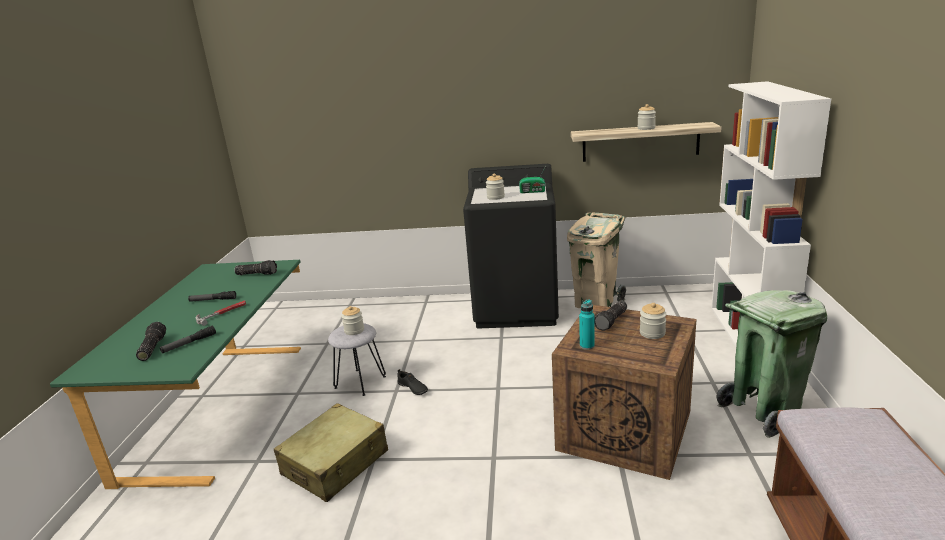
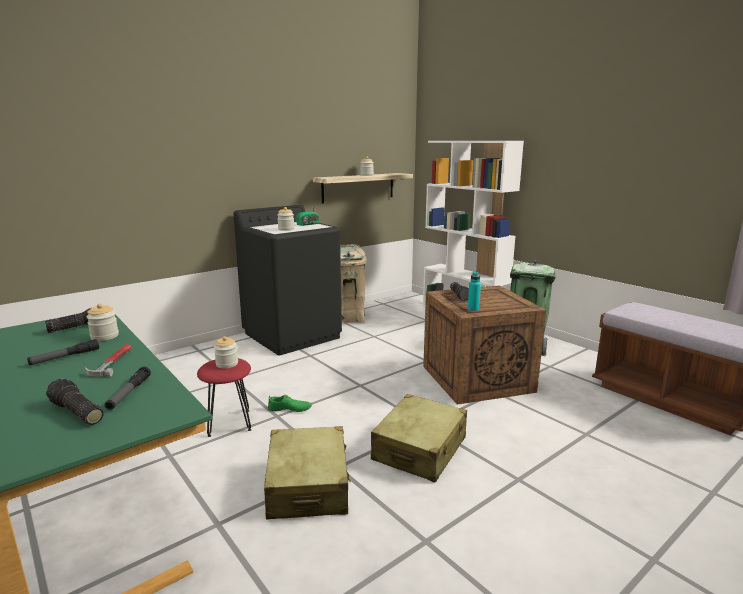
camera: 45 degrees left, 5 degrees down
(360, 382) = (229, 422): grey stool -> red stool
(412, 388) = (290, 409): black shoe -> green shoe
(451, 479) = (420, 449): none -> beige suitcase
(652, 333) = (493, 296): jar -> jar (104, 336)

